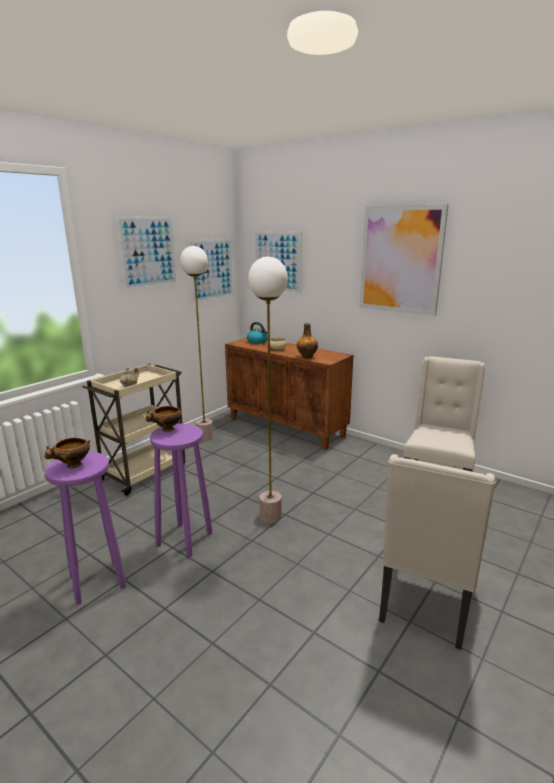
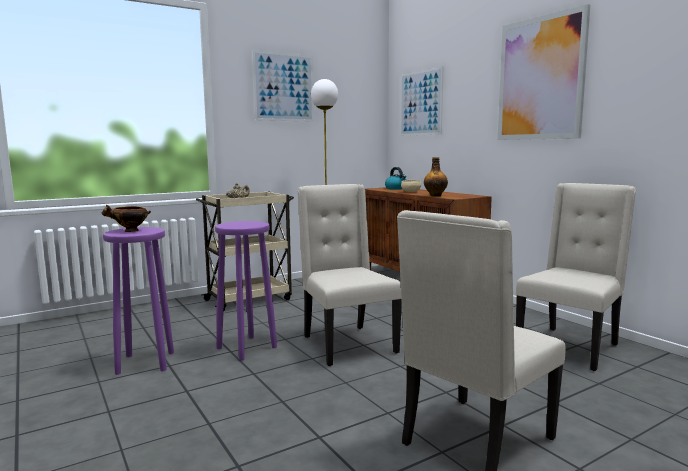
camera: 20 degrees right, 10 degrees down
(167, 430) = (236, 222): bowl -> none
(212, 270) = (355, 113): picture -> none
(270, 516) = (346, 344): floor lamp -> beige chair

